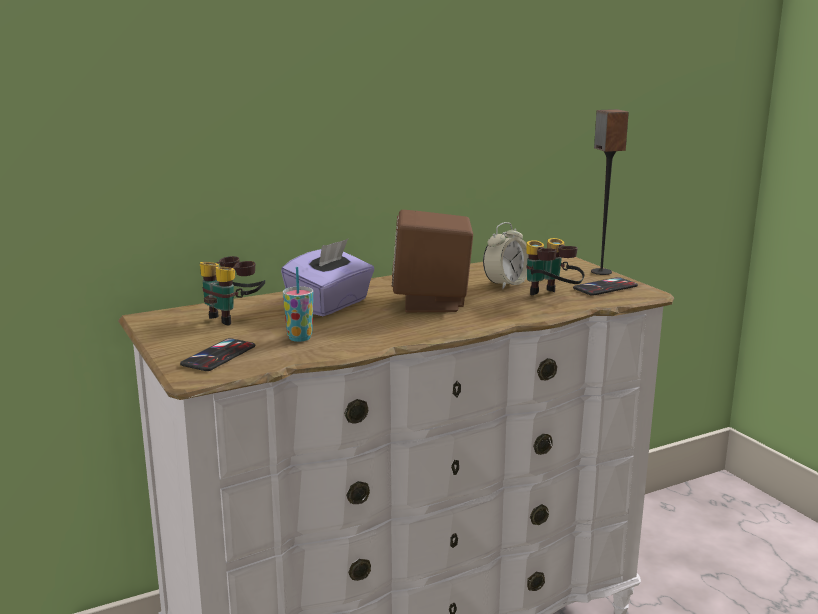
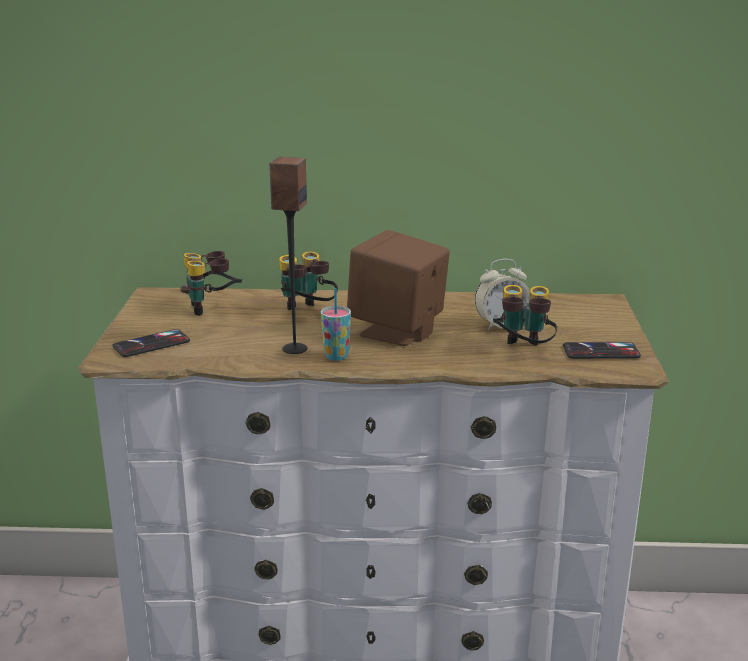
camera: 30 degrees right, 5 degrees up
(299, 338) = (234, 342): cup -> cup (336, 356)
(330, 305) = (306, 313): purple tissue box -> binoculars
(600, 272) = (626, 331): speaker -> speaker (294, 348)

